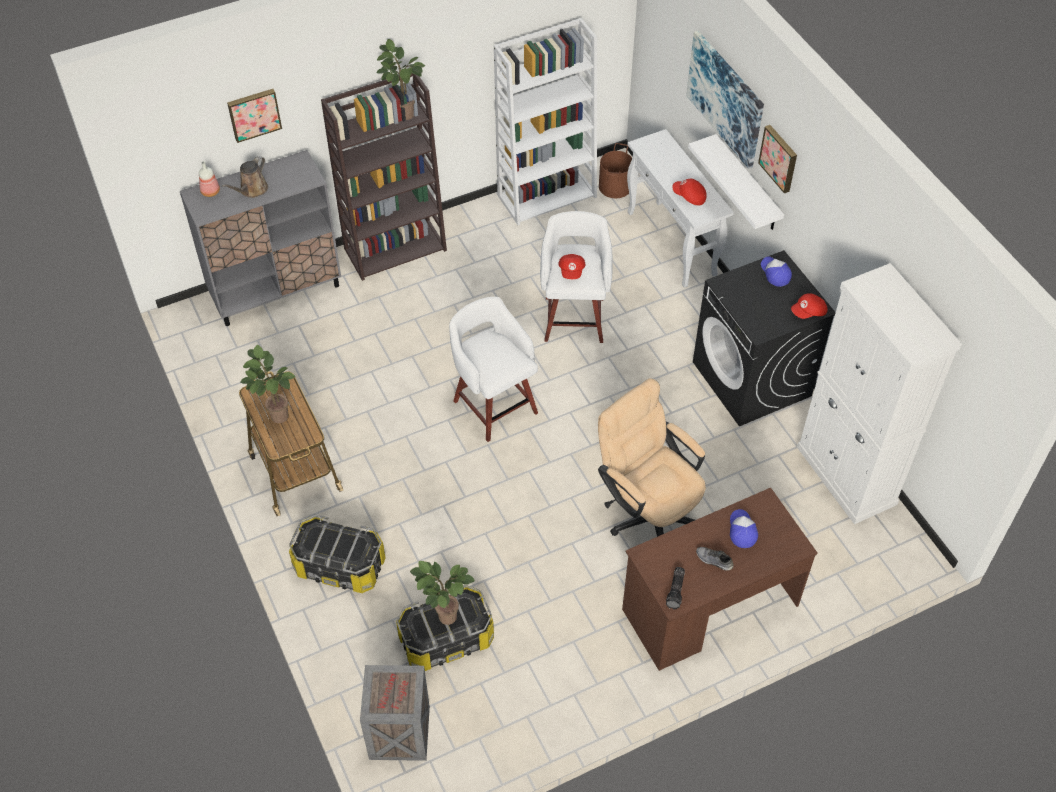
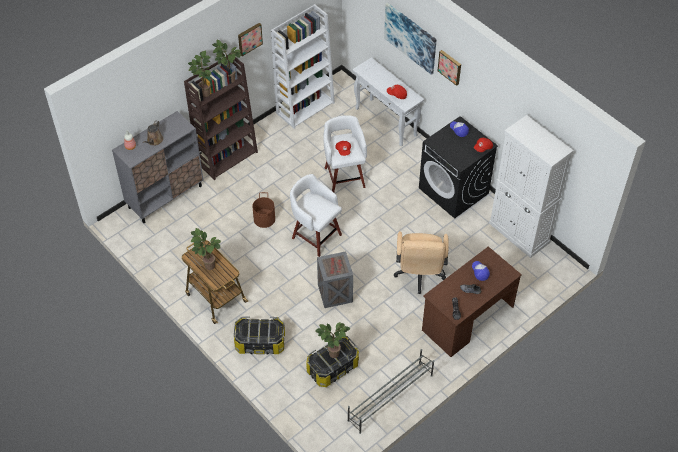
camera: 15 degrees left, 0 degrees up
(254, 114) = (149, 97): picture -> picture (249, 38)
(356, 127) = (204, 92): none -> potted plant
(398, 734) = (323, 422): crate -> crate (334, 294)
(527, 719) = (390, 398): none -> grey shoe rack
(614, 186) = (342, 94): brown bucket -> brown bucket (264, 219)
(647, 512) = (419, 275): beige office chair -> beige office chair turned 120 degrees counterclockwise
(747, 184) = (430, 83): white shelf -> none

